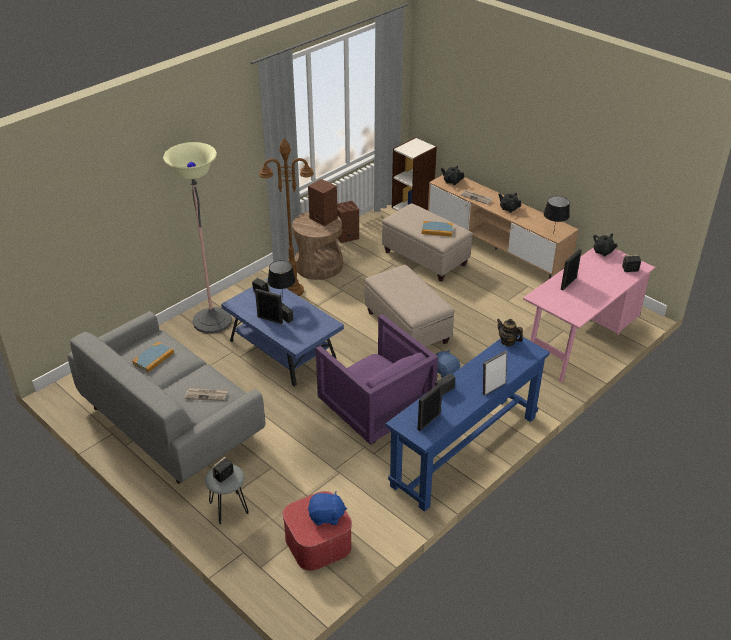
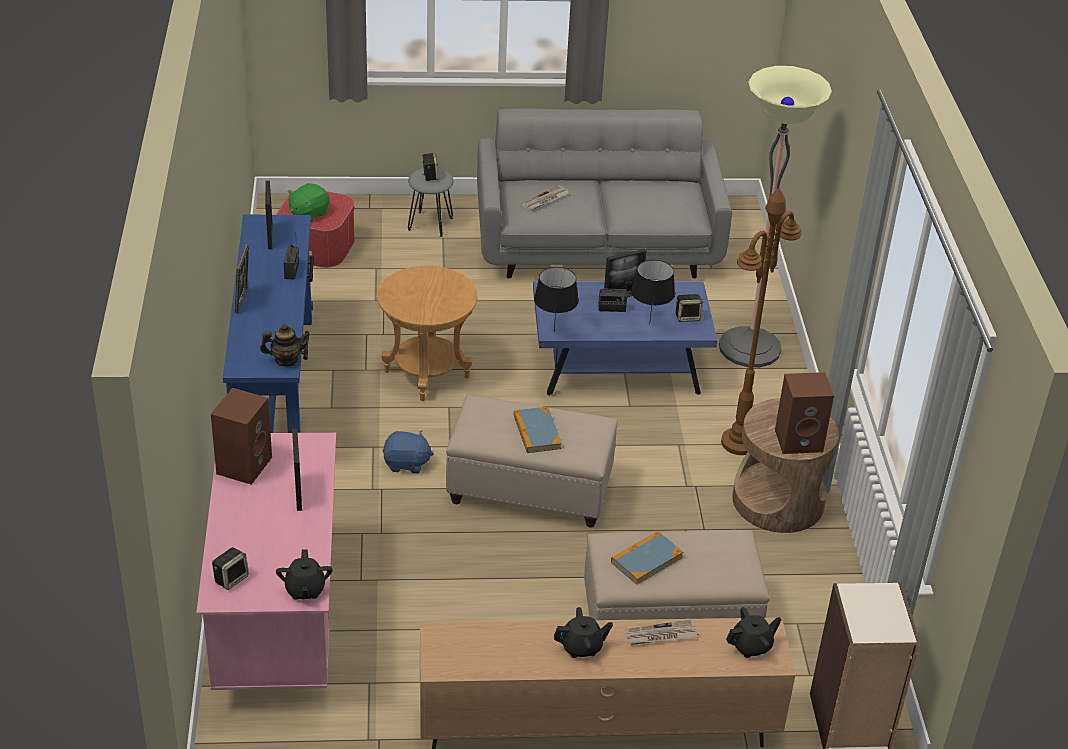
camera: 130 degrees right, 0 degrees up
(153, 358) = (652, 197): book -> book (536, 432)
(326, 516) = (308, 213): blue plush toy -> green plush toy
(346, 236) = (831, 577): brown speaker -> brown speaker (244, 464)
(375, 408) = (427, 374): purple armchair -> brown side table
(553, 234) = (446, 637): black table lamp -> black table lamp (553, 332)

